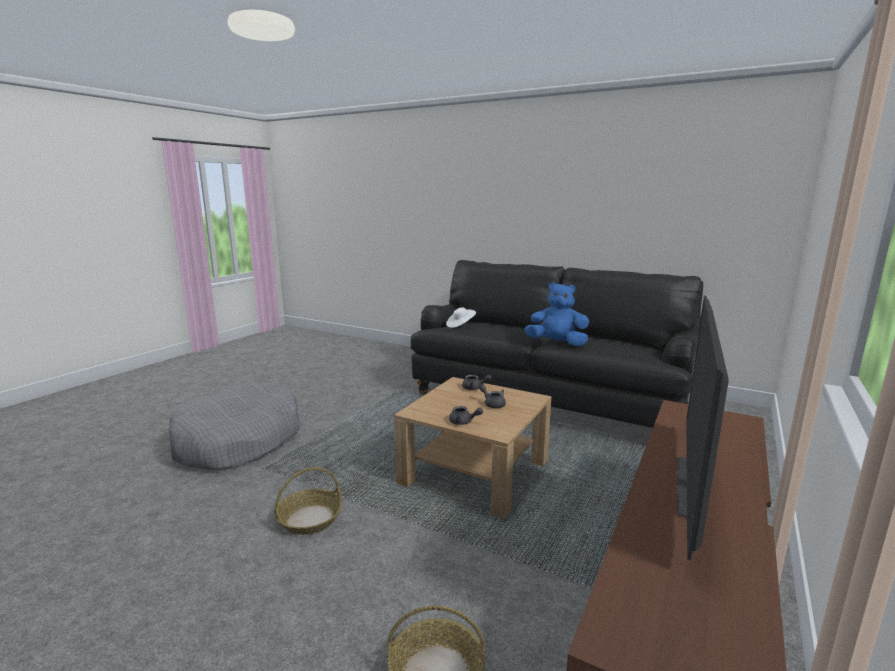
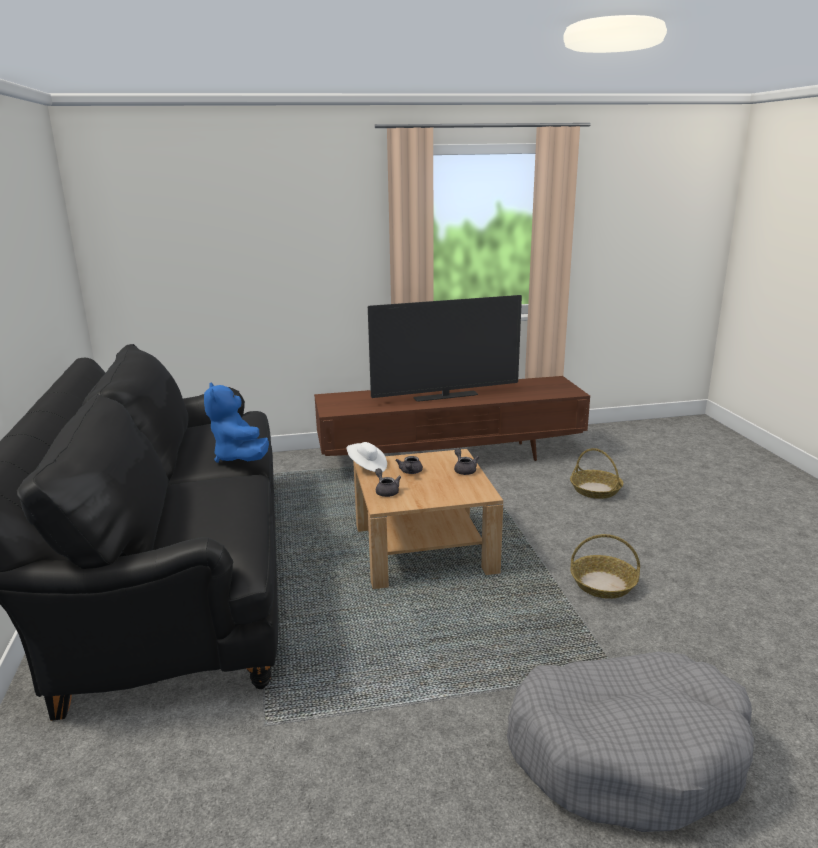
camera: 130 degrees left, 5 degrees up
(460, 325) = (210, 536): white hat -> white hat (367, 467)

